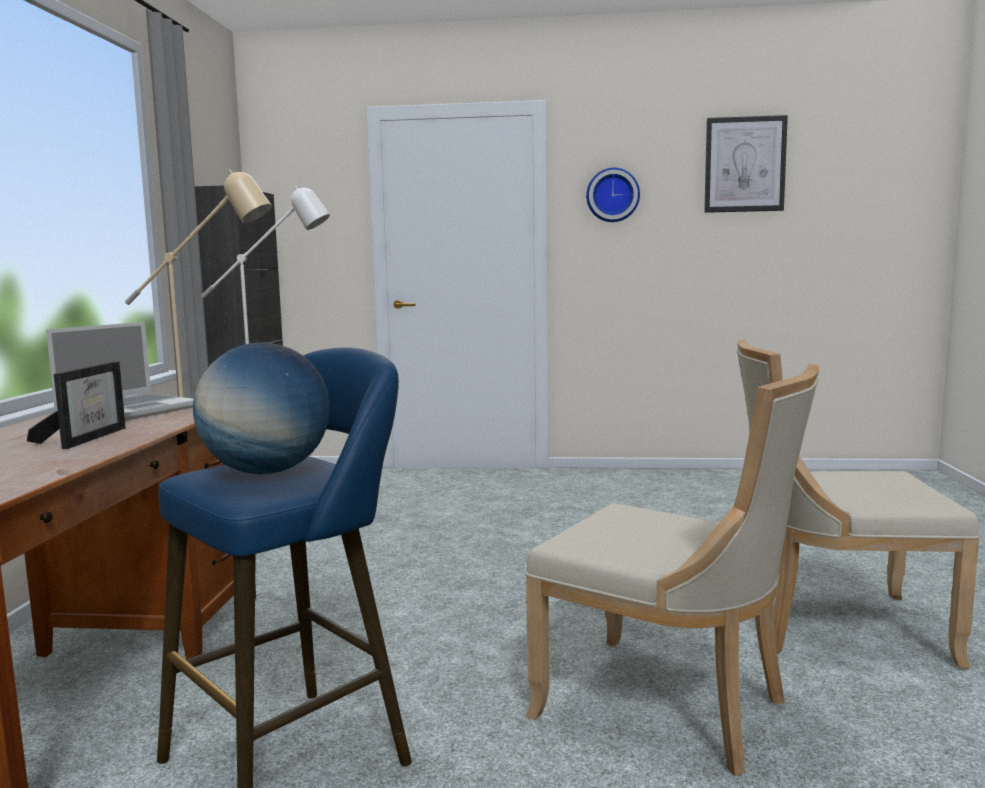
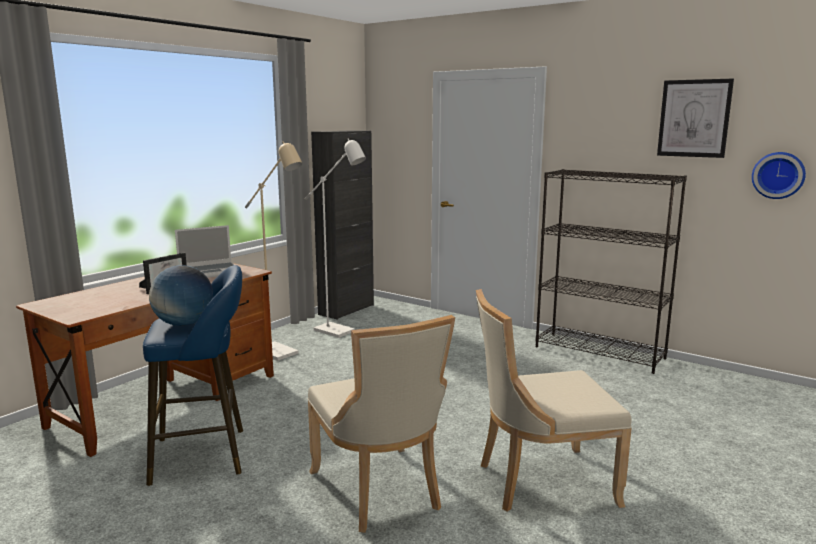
camera: 30 degrees right, 5 degrees up
(612, 195) = (588, 138): wall clock -> wall clock (778, 175)
(662, 477) = (600, 352): none -> black bookcase
(833, 627) = (540, 482): beige chair -> beige chair turned 45 degrees counterclockwise

